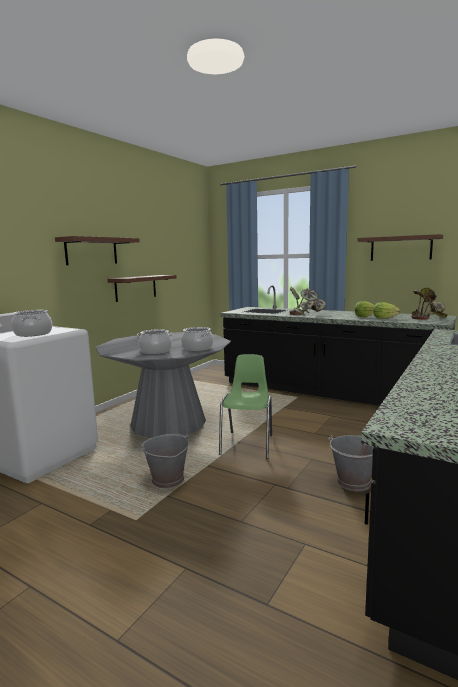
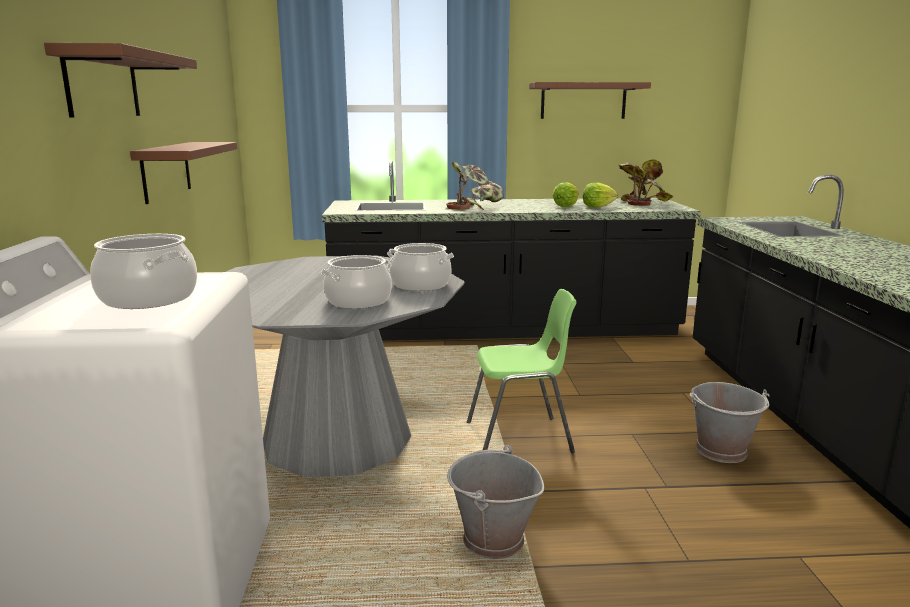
camera: 35 degrees left, 5 degrees up
(248, 444) = (520, 438): green chair -> green chair turned 105 degrees clockwise

